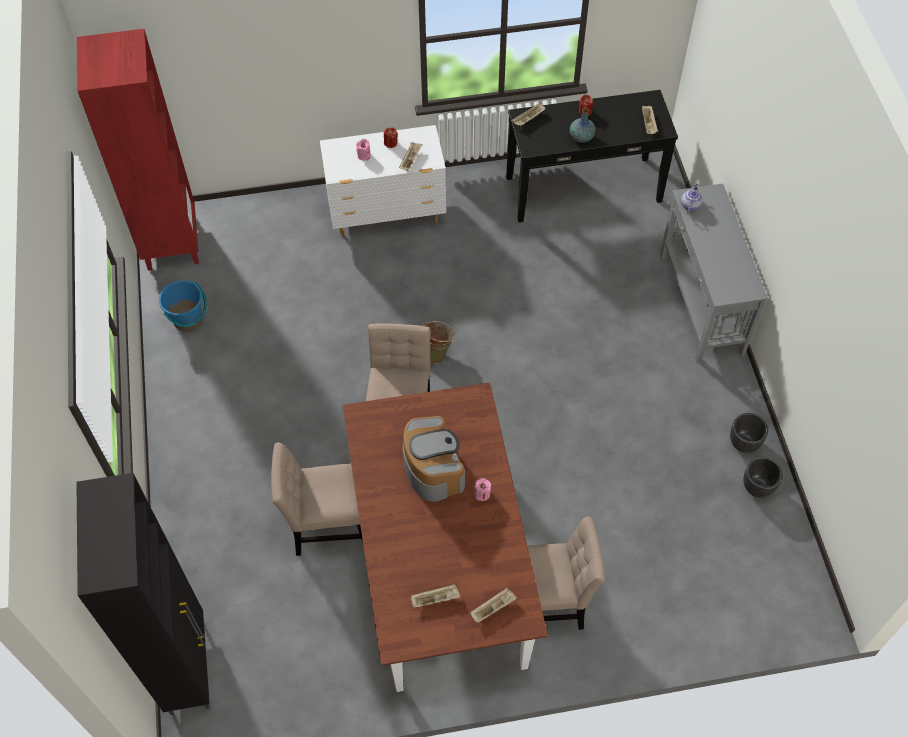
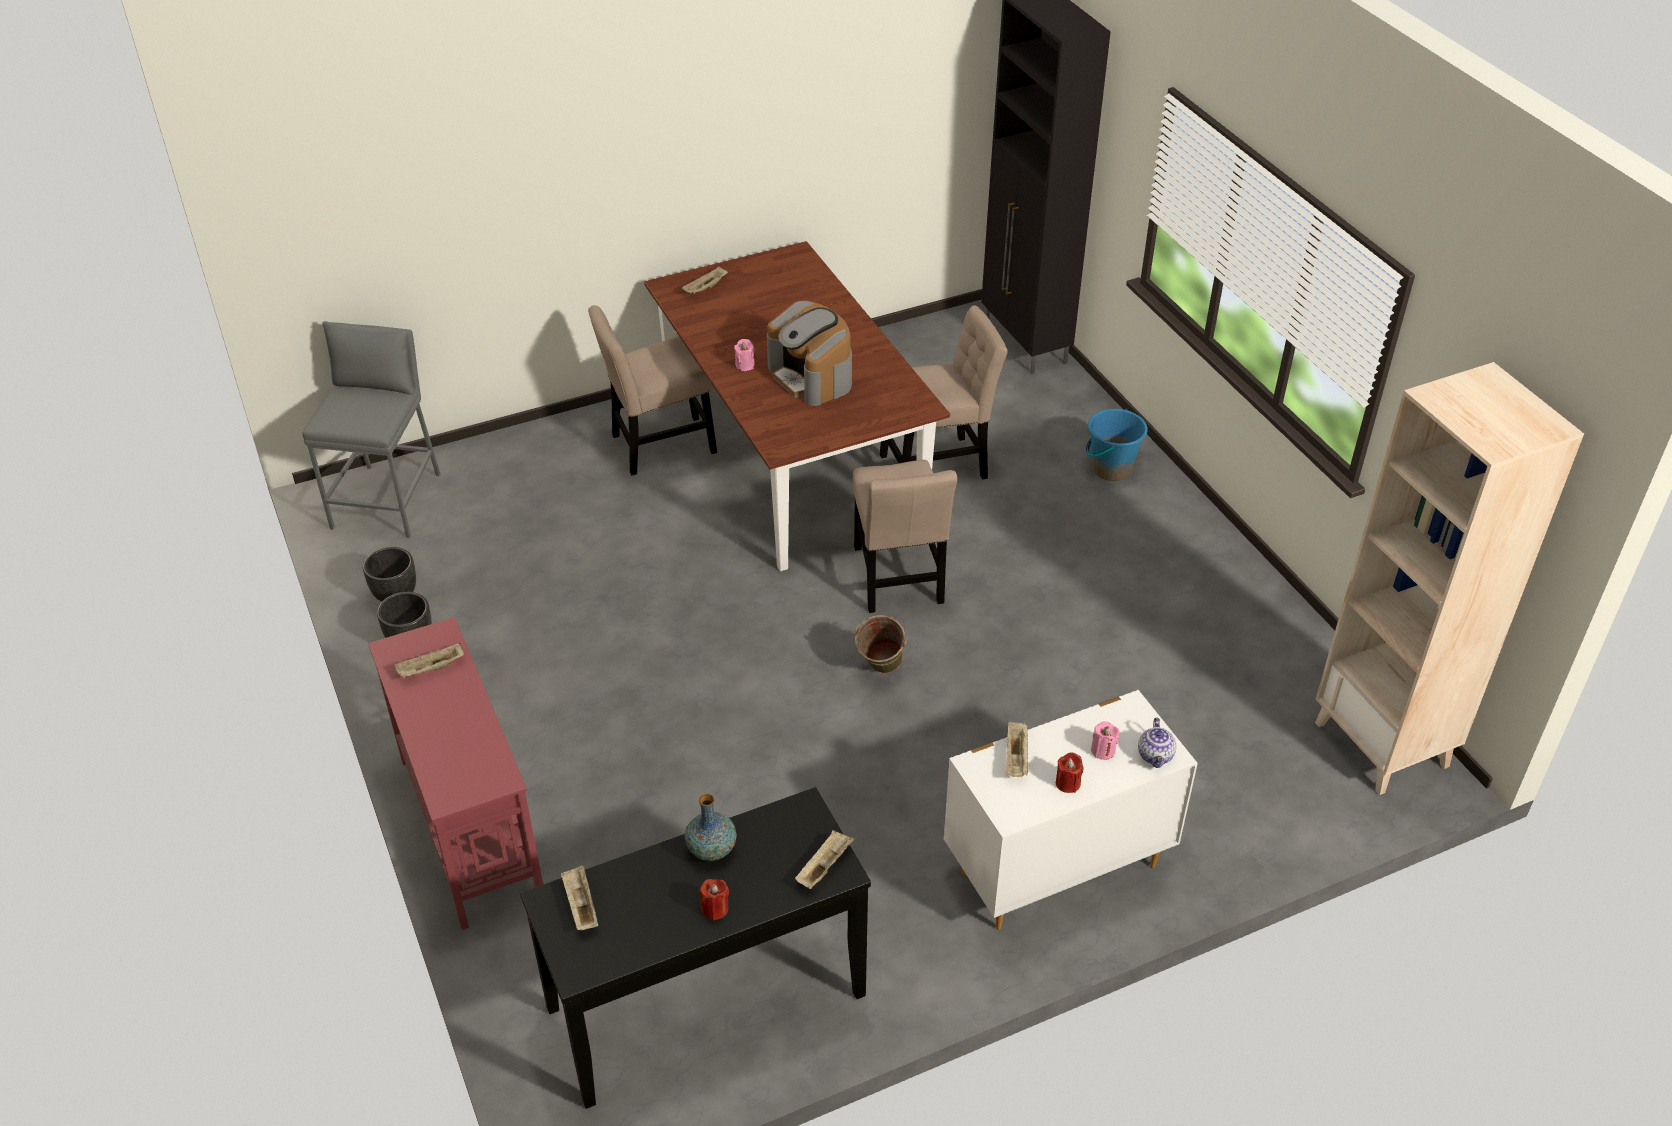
camera: 165 degrees right, 15 degrees down
(171, 242) = (1382, 744): red bookcase -> beige bookcase
(188, 320) = (1268, 642): blue bucket -> blue bucket (1111, 468)
(436, 599) = (768, 285): beige tray -> beige tray (431, 669)
(690, 205) = (494, 766): teapot -> teapot (1155, 756)
(700, 304) = (471, 824): grey console table -> red console table
(771, 591) = (388, 500): none -> grey stool

